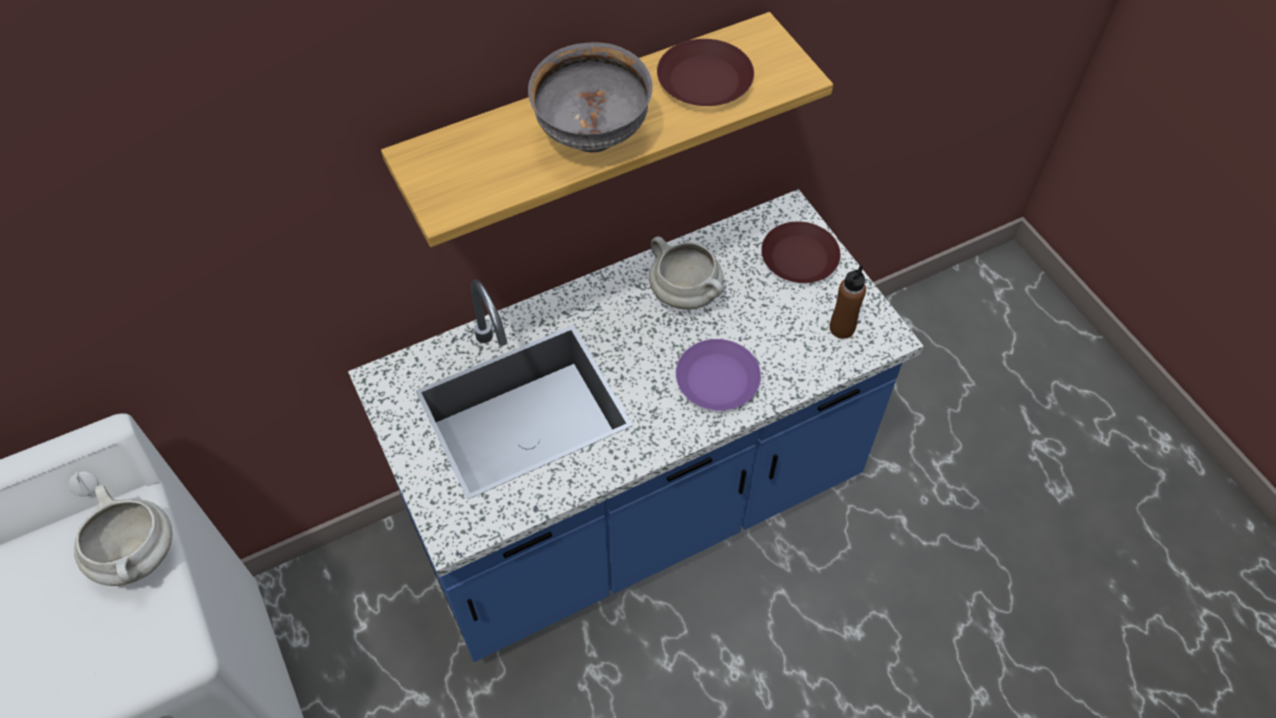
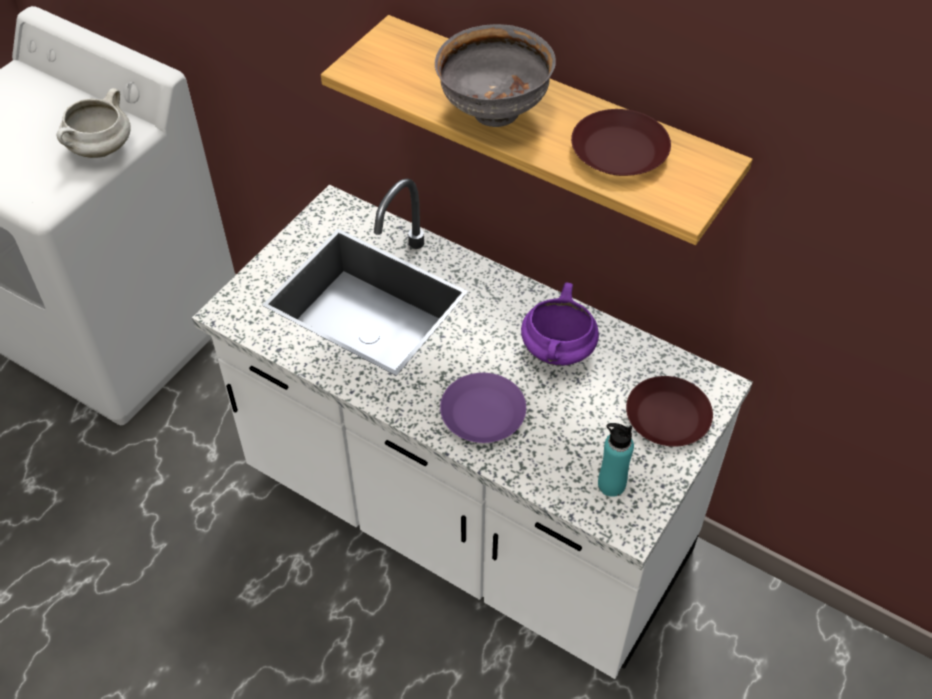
camera: 60 degrees right, 5 degrees down
(638, 507) = (466, 518): blue counter -> white counter
(686, 294) = (558, 351): white cooking pot -> purple cooking pot
(842, 328) = (611, 484): brown bottle -> turquoise bottle

